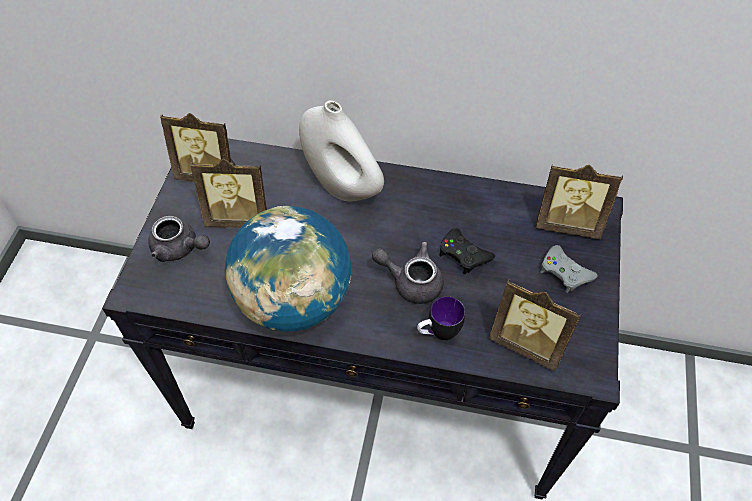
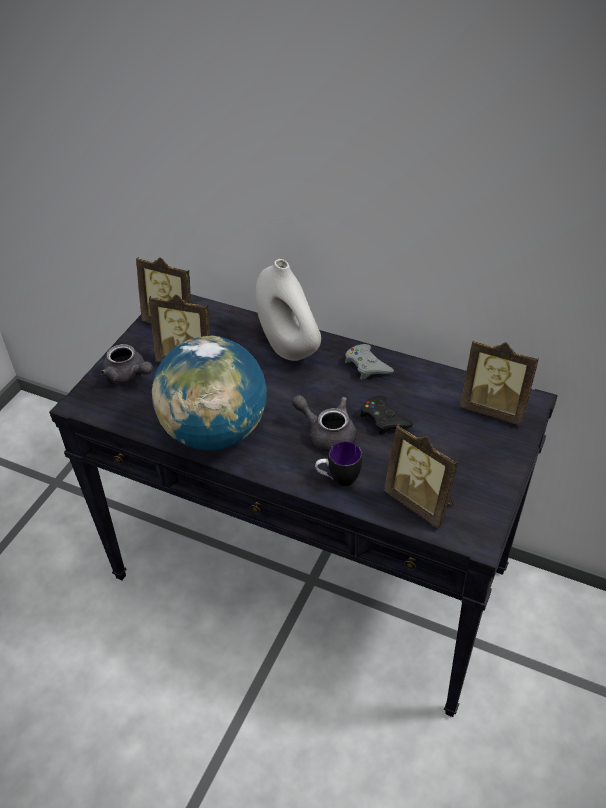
camera: 15 degrees right, 10 degrees down
(565, 272) = (477, 449): grey game controller -> grey game controller (367, 365)

